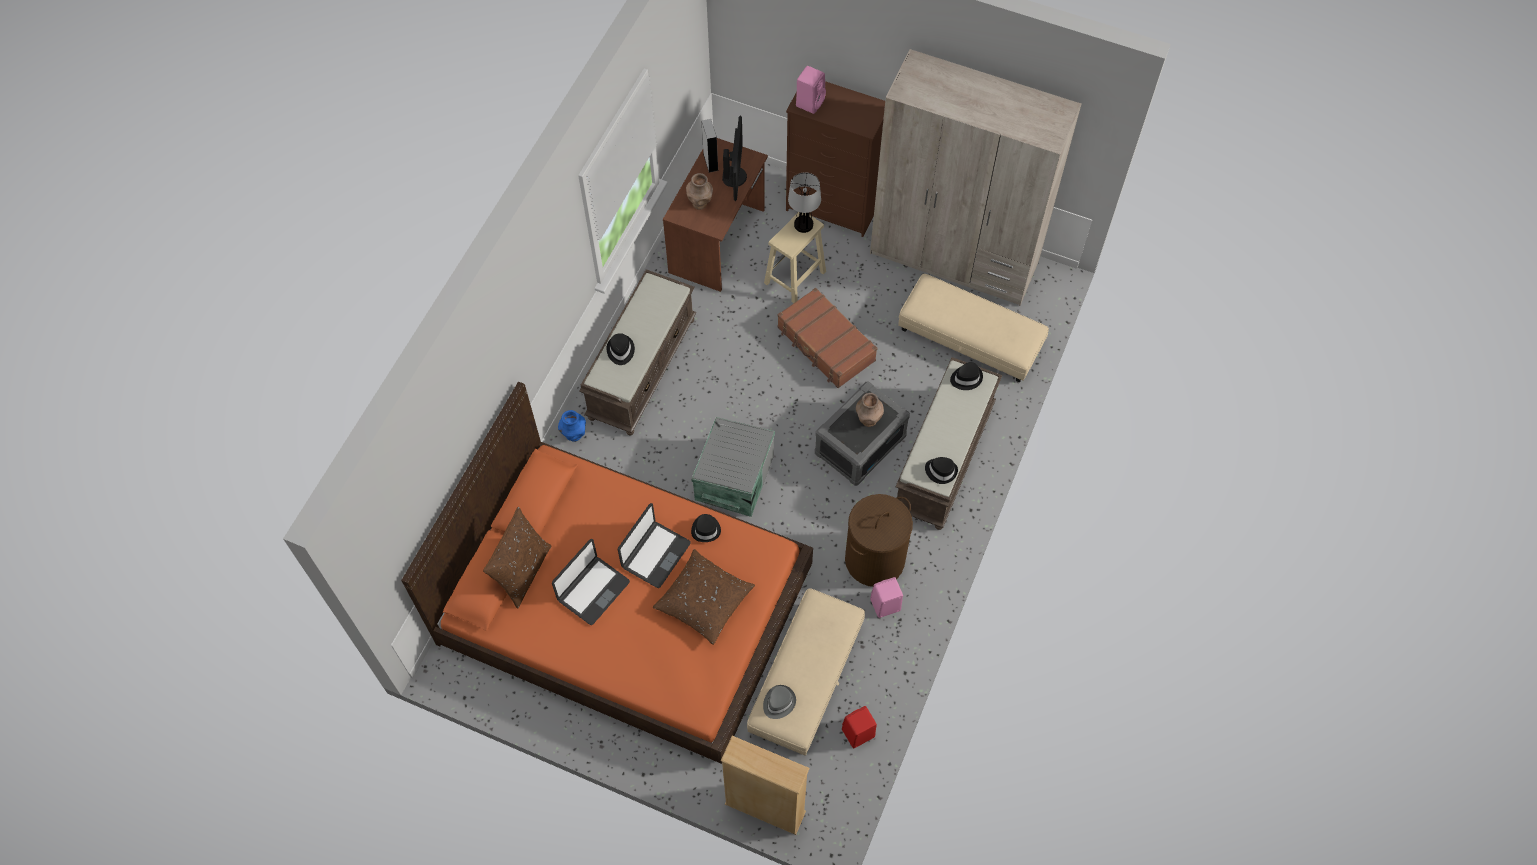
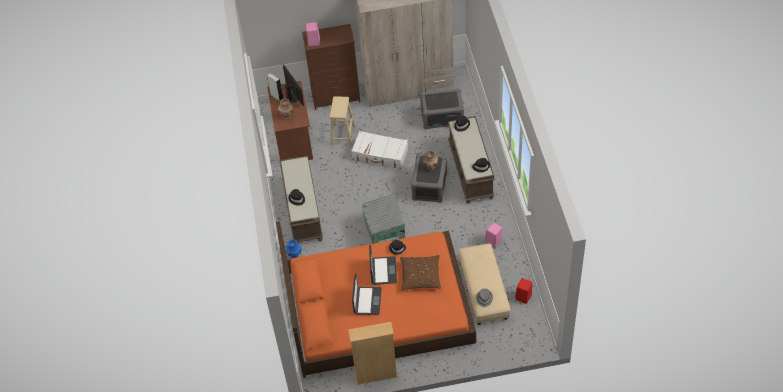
camera: 30 degrees left, 10 degrees down
(523, 572) = (328, 313): brown pillow -> none
(765, 808) = (508, 349): beige bookcase -> beige bookcase (376, 375)
(803, 224) = (340, 101): table lamp -> none
(825, 345) = (380, 154): brown suitcase -> white suitcase
(874, 560) = (474, 226): brown laundry basket -> none
(970, 337) = (442, 117): beige ottoman -> grey storage box

